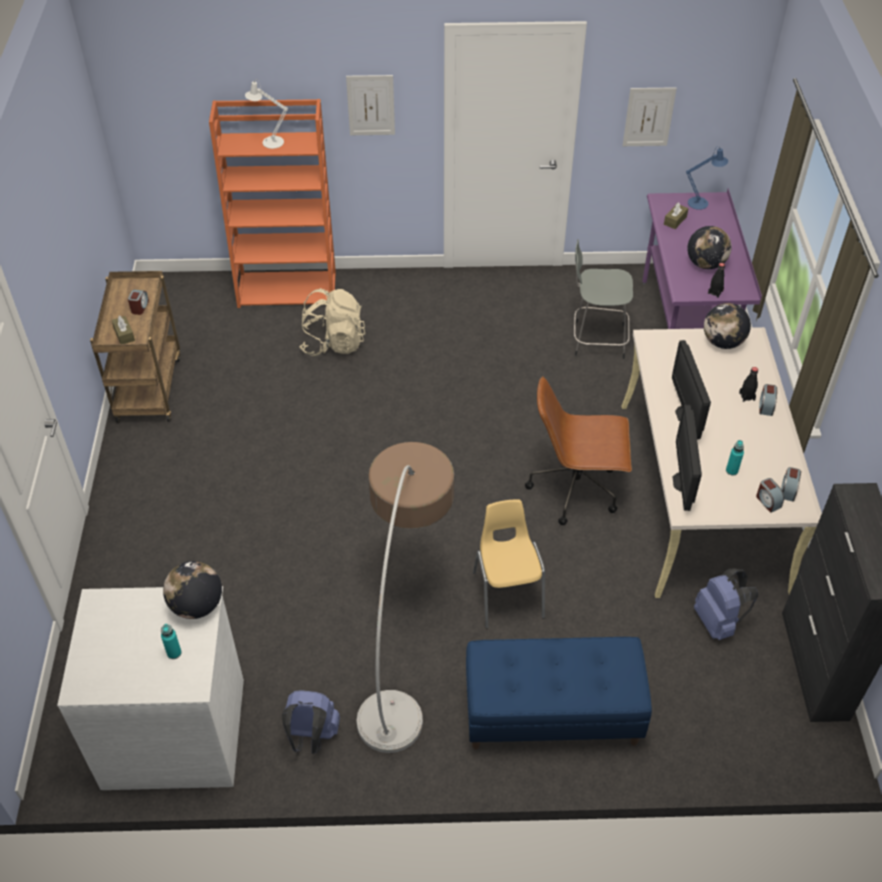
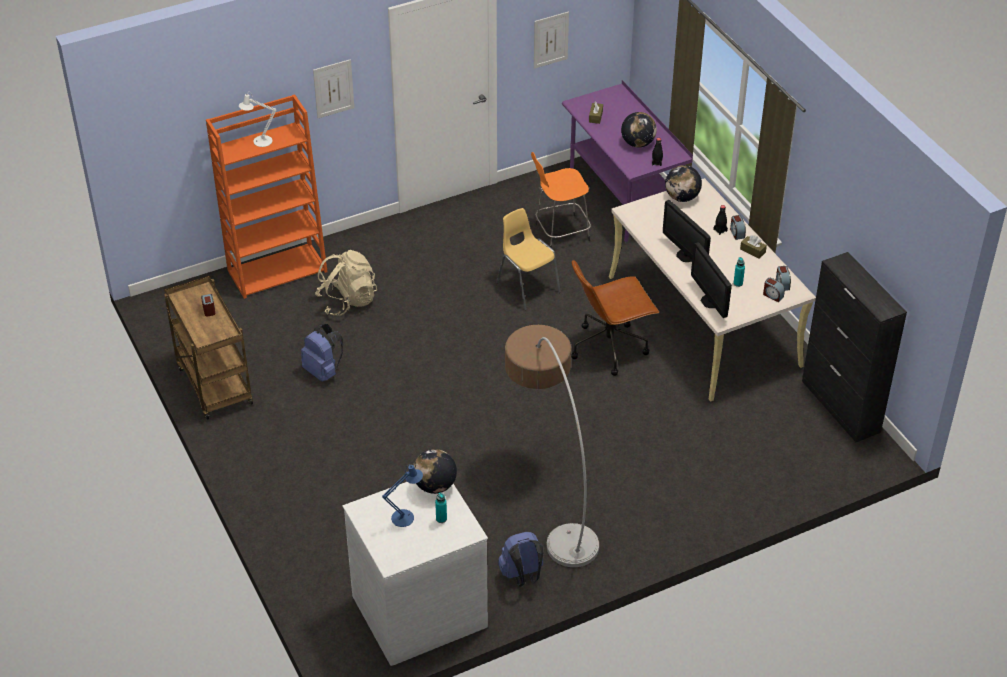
camera: 25 degrees left, 5 degrees down
(124, 334) = (213, 334): brown tissue box -> brown tissue box (752, 251)
(507, 594) = (604, 435): yellow chair -> yellow chair (527, 287)
(551, 715) = (682, 501): blue bench -> none
(597, 339) = (560, 233): grey stool -> orange stool
(701, 203) = (607, 97): blue table lamp -> blue table lamp (406, 516)
(718, 622) = (762, 401): blue backpack -> blue backpack (323, 371)

